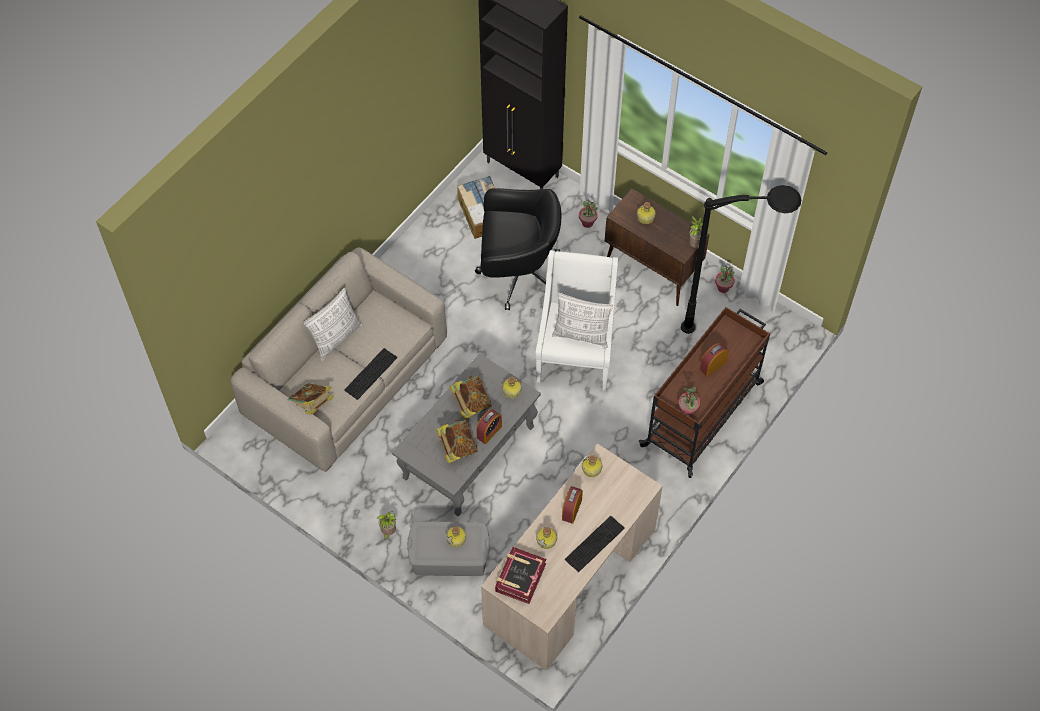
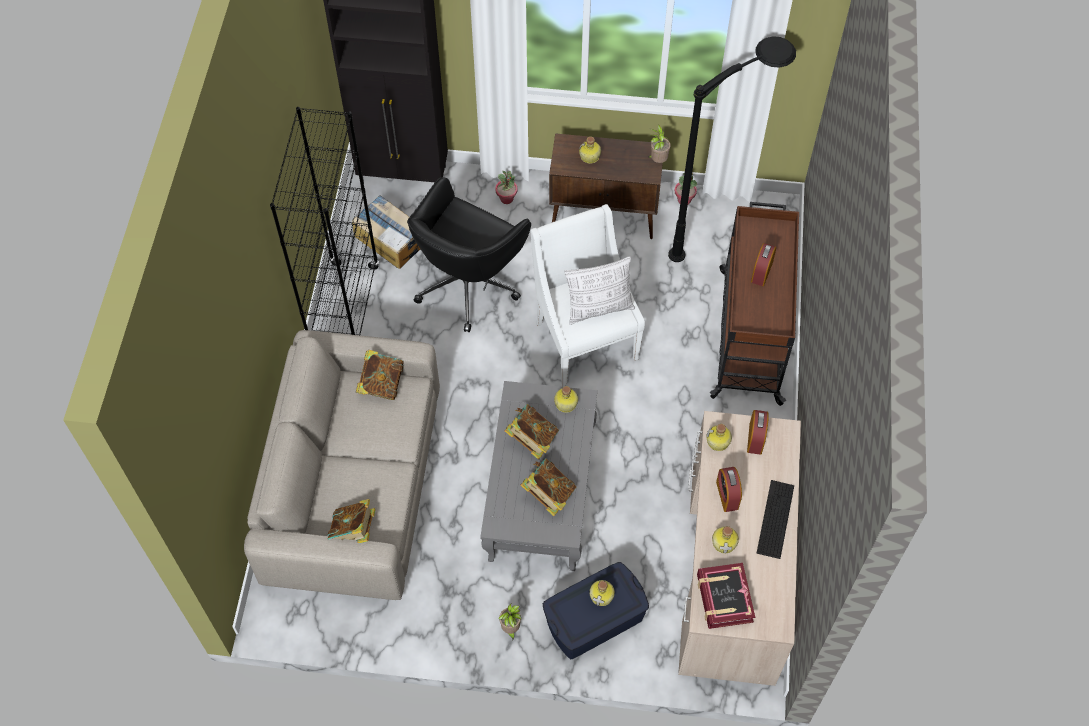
camera: 30 degrees left, 0 degrees up
(336, 338) = (333, 443): pillow -> none
(370, 373) = (398, 463): keyboard -> none
(394, 313) = (381, 384): none -> book
(417, 250) = (345, 309): none -> black bookcase
(449, 556) = (593, 619): grey storage box -> blue storage box
(489, 432) = (571, 459): alarm clock -> alarm clock (755, 438)
(518, 274) = (469, 283): black office chair -> black office chair turned 150 degrees clockwise
(687, 410) = (769, 330): potted plant -> none

